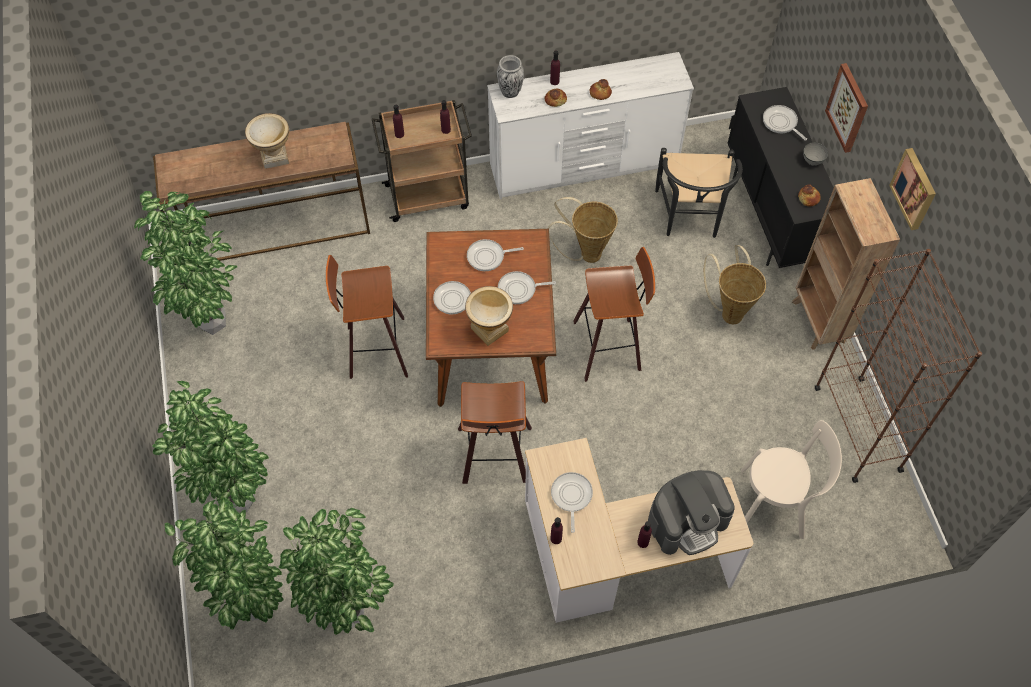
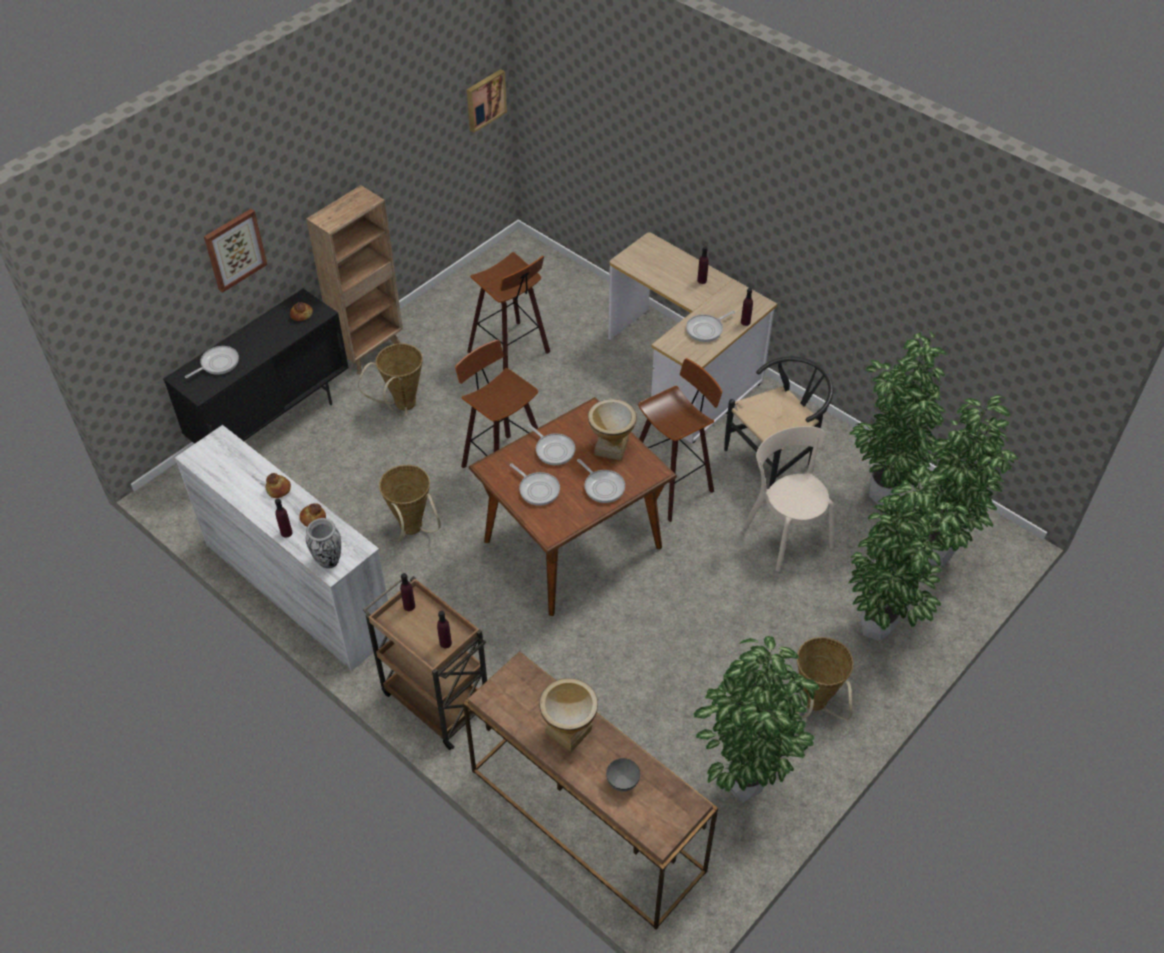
camera: 125 degrees left, 10 degrees down
(224, 409) = (815, 706): none -> basket
(374, 349) = (650, 629): stool -> stool (512, 352)
(687, 521) = (664, 266): coffee machine -> none
(690, 218) = (312, 477): black chair -> black chair (775, 458)
(776, 503) = (559, 312): beige chair -> beige chair (785, 533)
(781, 123) = (217, 364): frying pan -> frying pan turned 150 degrees counterclockwise
(813, 161) = (253, 327): grey bowl -> grey bowl (622, 782)
(857, 428) = (456, 296): brown bookcase -> none
(915, 188) = (334, 151): picture -> picture (485, 99)

